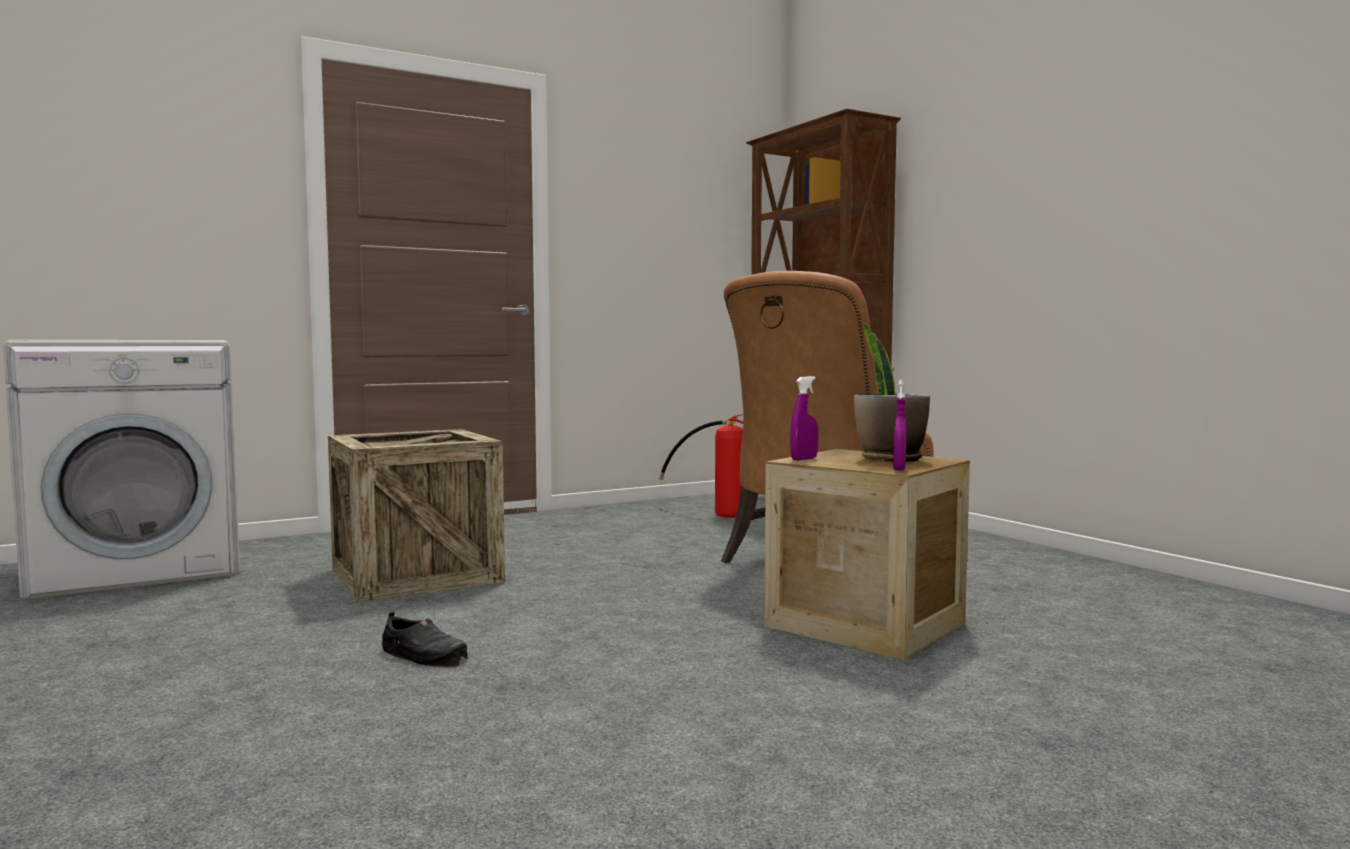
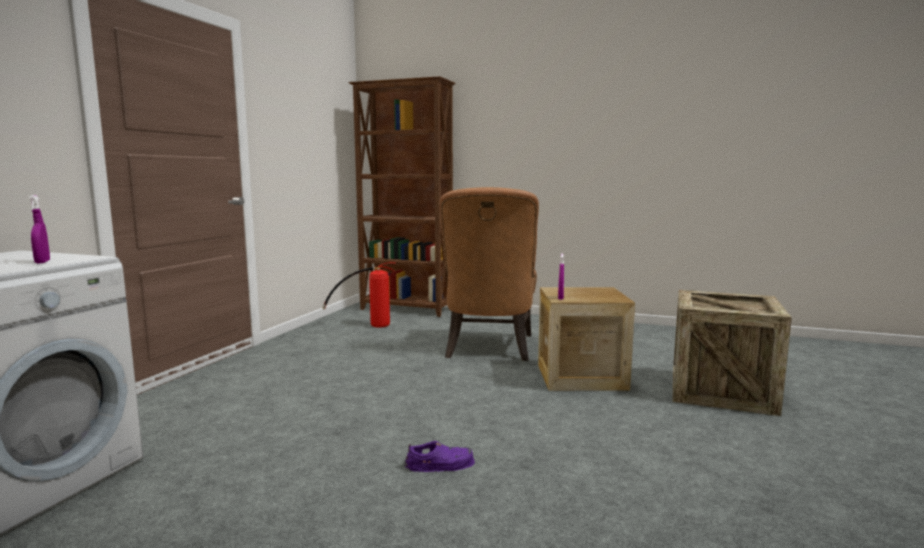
camera: 40 degrees left, 5 degrees up
(416, 575) = (293, 415): crate -> crate (721, 391)
(425, 655) = (440, 464): black shoe -> purple shoe
(889, 459) = (590, 292): potted plant -> none
(899, 469) = (617, 298): purple spray bottle -> purple spray bottle (42, 262)

